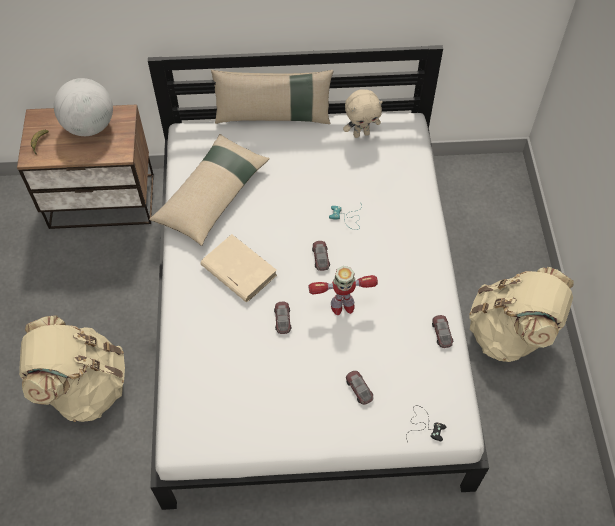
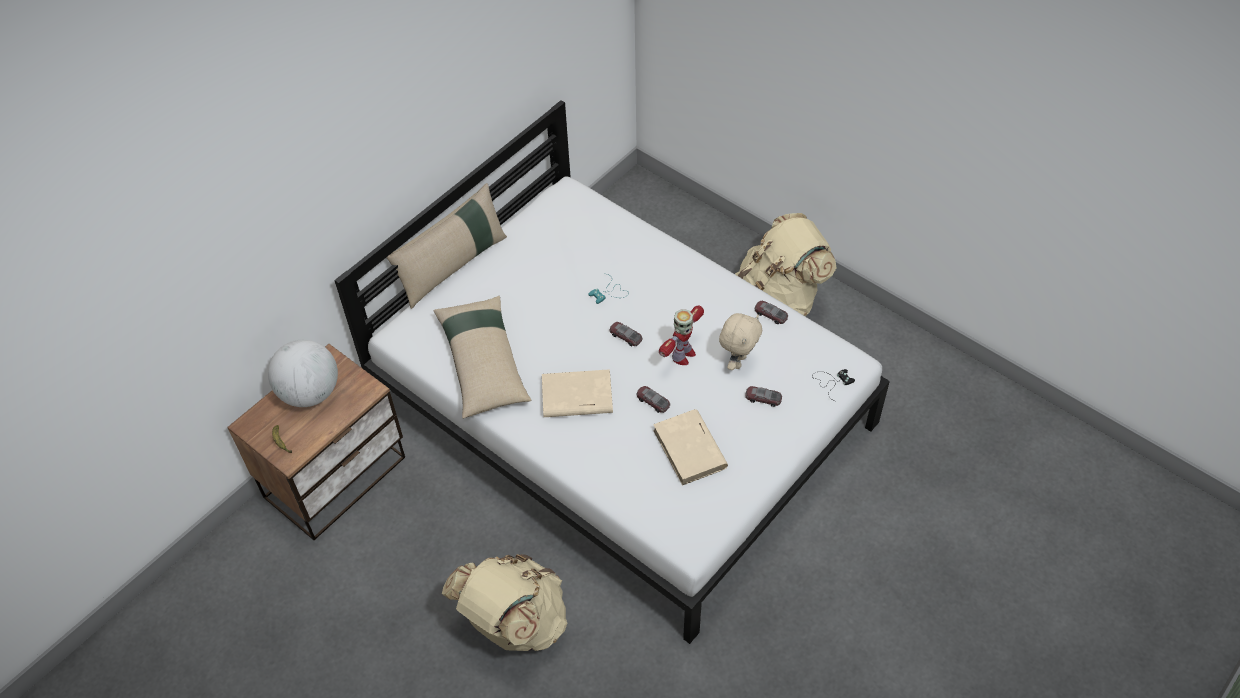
camera: 45 degrees left, 5 degrees down
(264, 376) = (690, 449): none -> beige book
(361, 133) = (541, 225): beige plush toy -> beige plush toy (738, 361)

